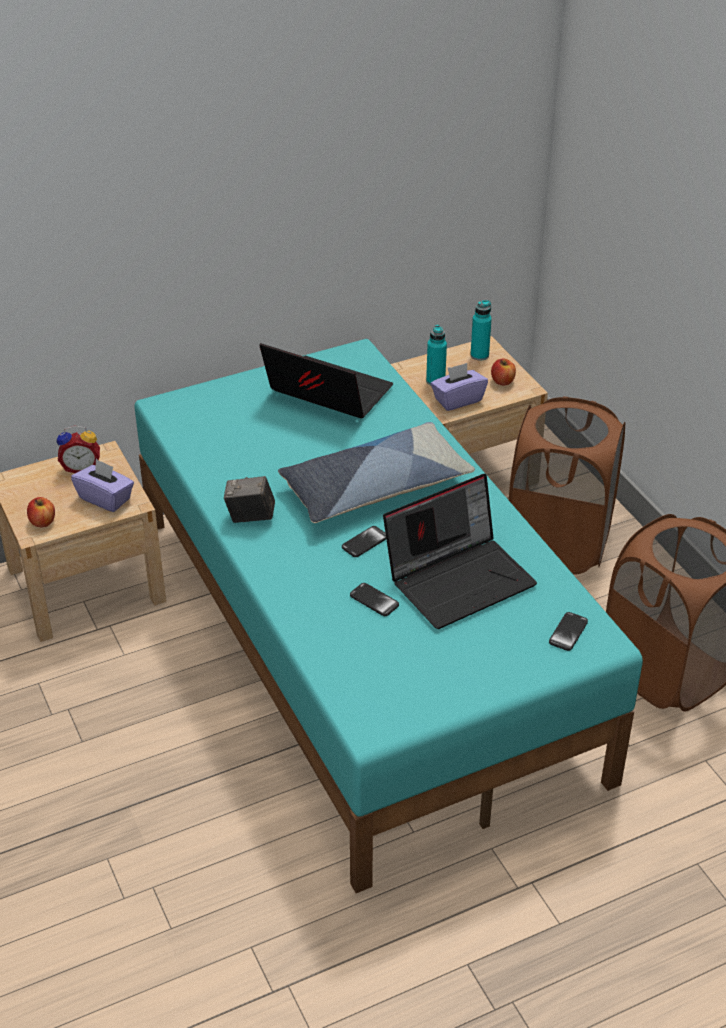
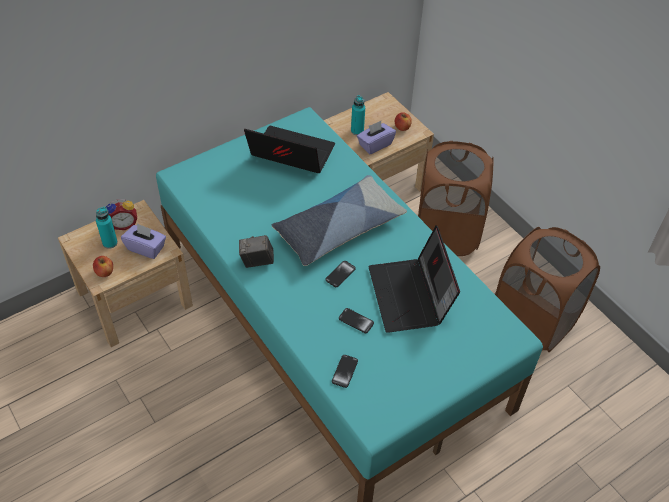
camera: 10 degrees left, 10 degrees up
(460, 578) = (410, 296): laptop -> laptop turned 120 degrees clockwise
(479, 355) = (383, 108): turquoise bottle -> turquoise bottle (110, 243)
(568, 632) = (491, 332): phone -> phone (344, 371)

